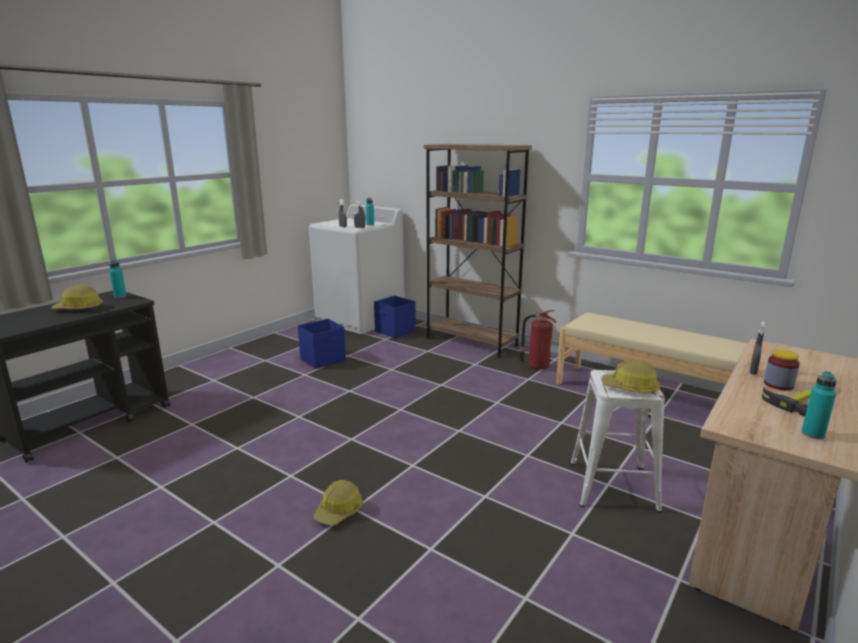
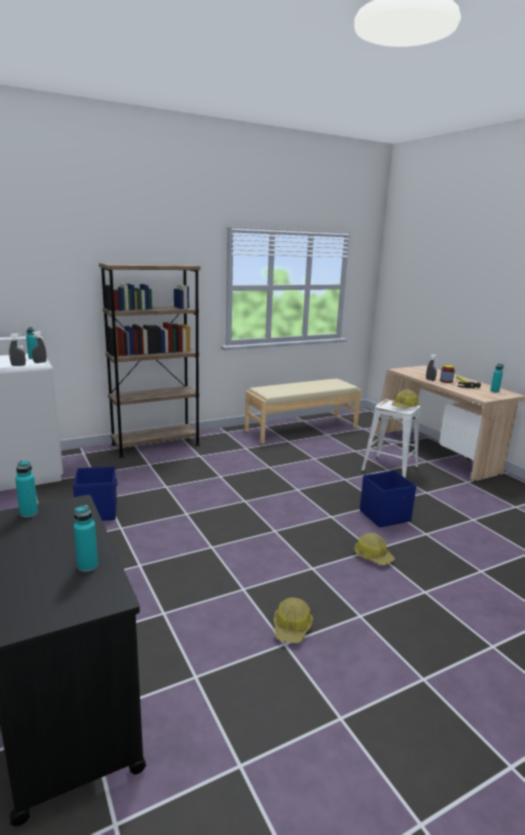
camera: 65 degrees left, 0 degrees up
(46, 320) = (87, 566): none -> turquoise bottle
(79, 308) = (55, 542): hard hat -> hard hat (292, 627)
(395, 331) = (82, 465): blue storage box -> blue storage box (385, 516)
(537, 366) = (230, 440): fire extinguisher -> none

